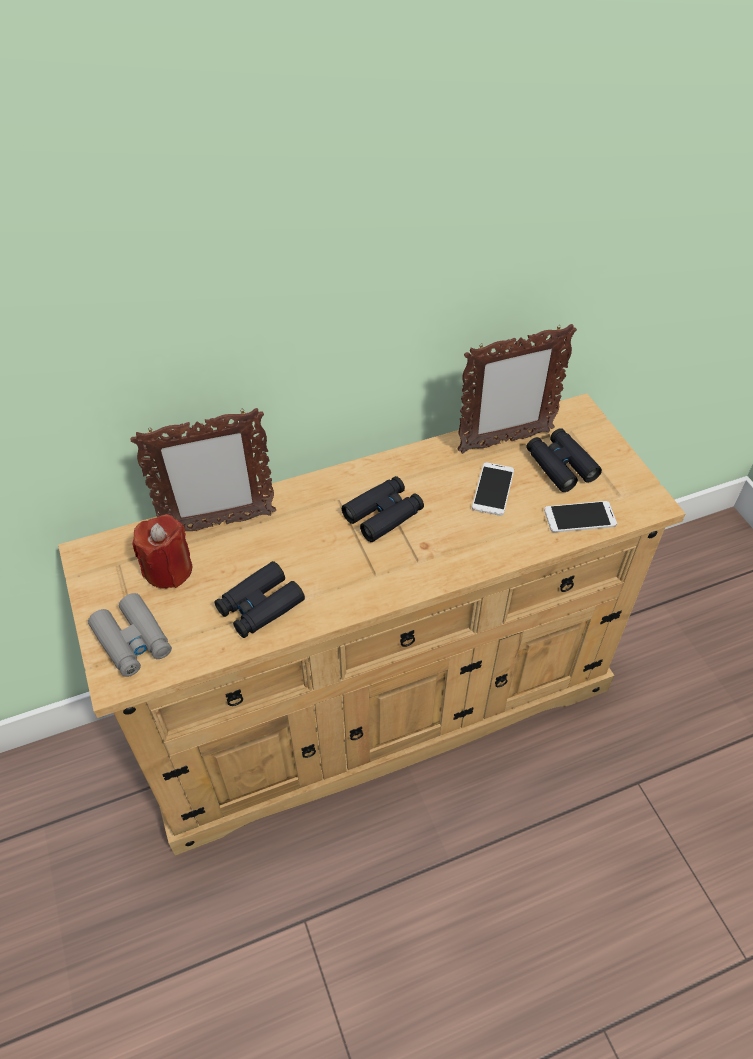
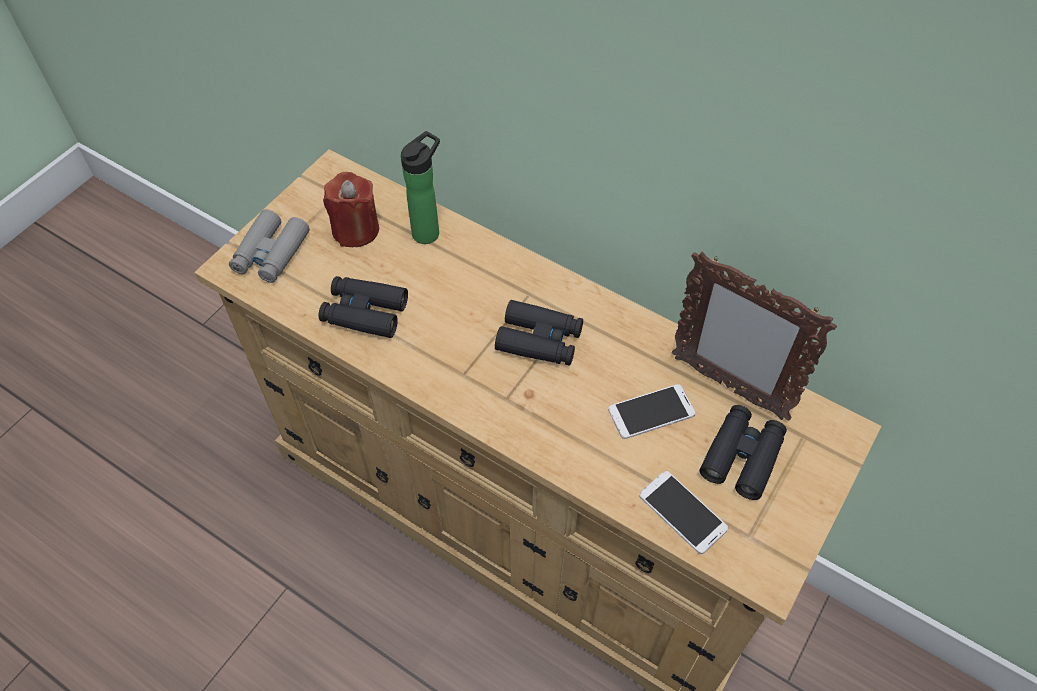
camera: 55 degrees right, 5 degrees up
(219, 524) = (428, 231): picture frame -> bottle

